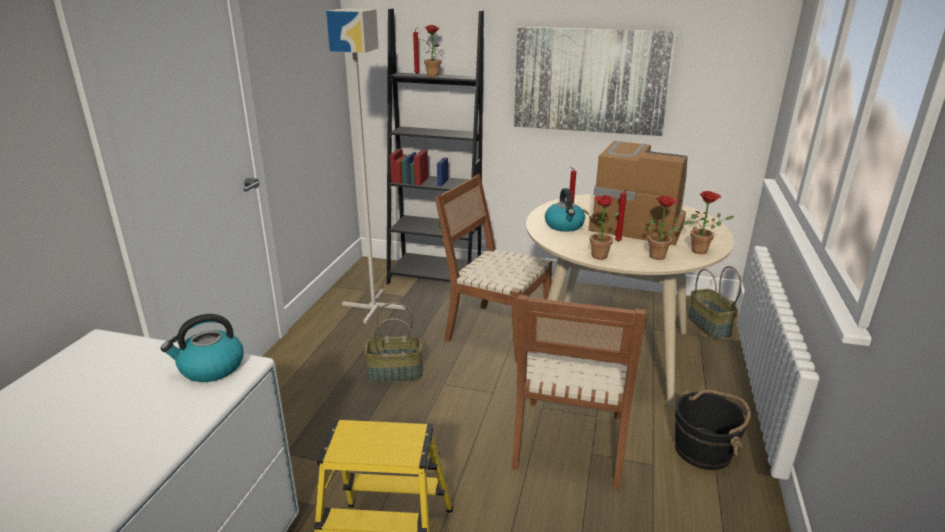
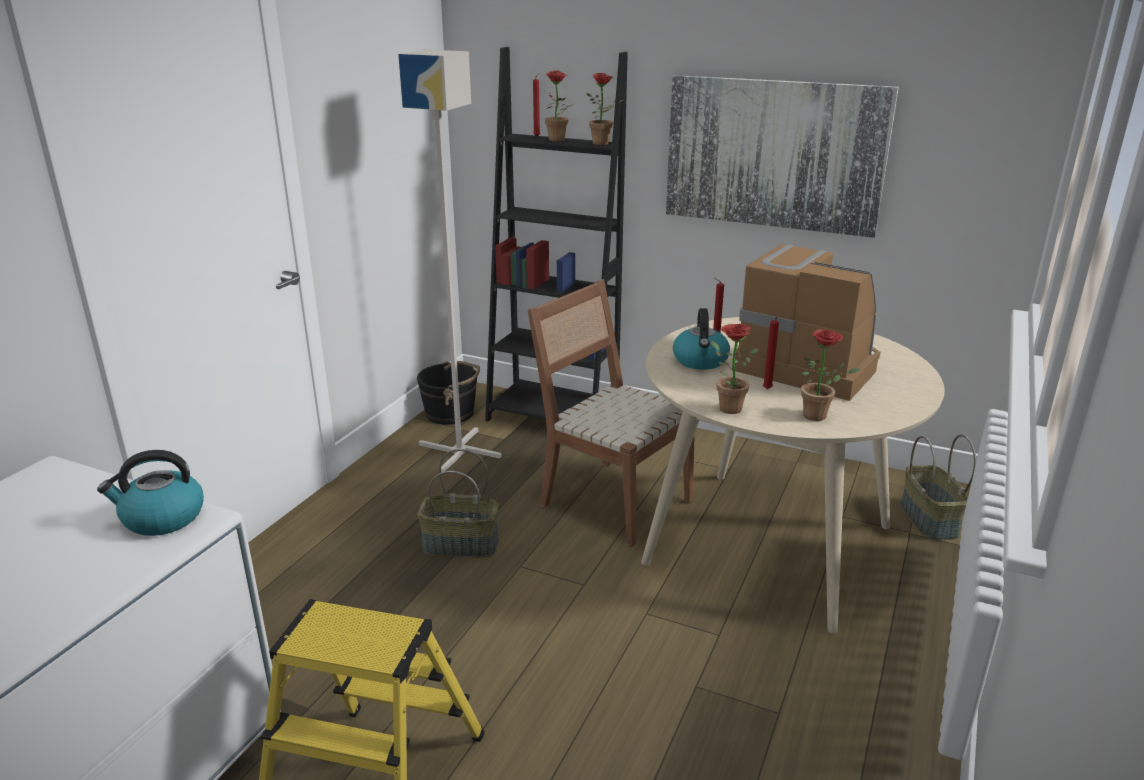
camera: 10 degrees right, 0 degrees up
(568, 447) = (666, 672): chair -> none
(702, 251) = (886, 412): potted plant -> potted plant (604, 143)
(704, 450) = (861, 701): black bucket -> black bucket (451, 413)

